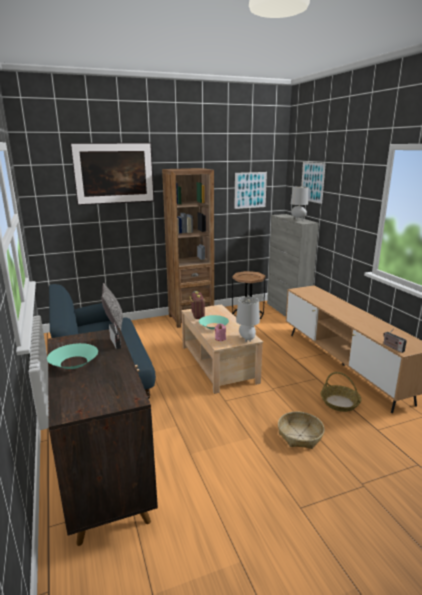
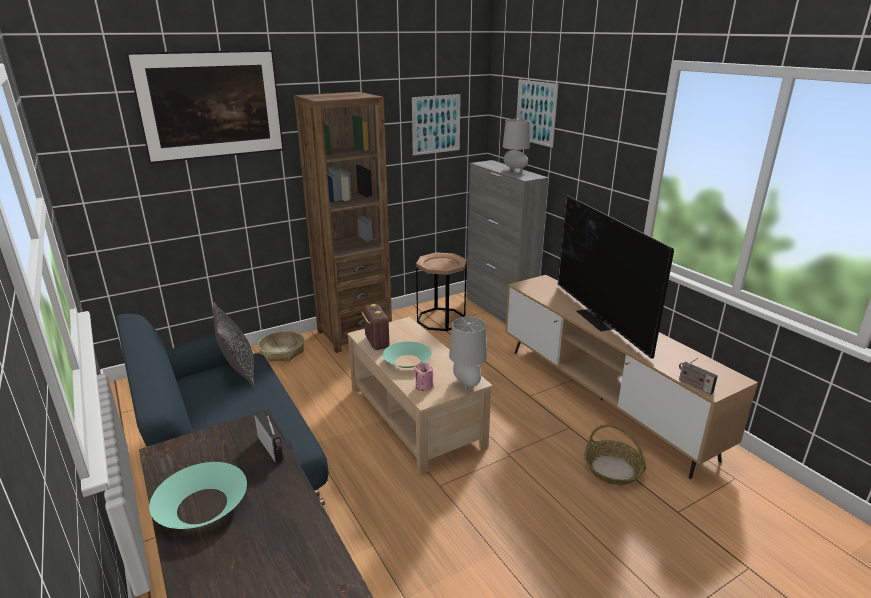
camera: 10 degrees left, 5 degrees up
(300, 435) = (569, 538): basket -> basket (282, 352)
(341, 310) = (599, 319): none -> television

